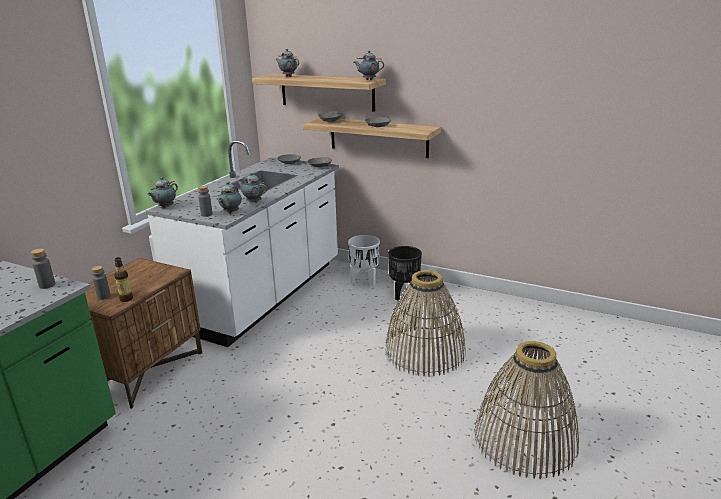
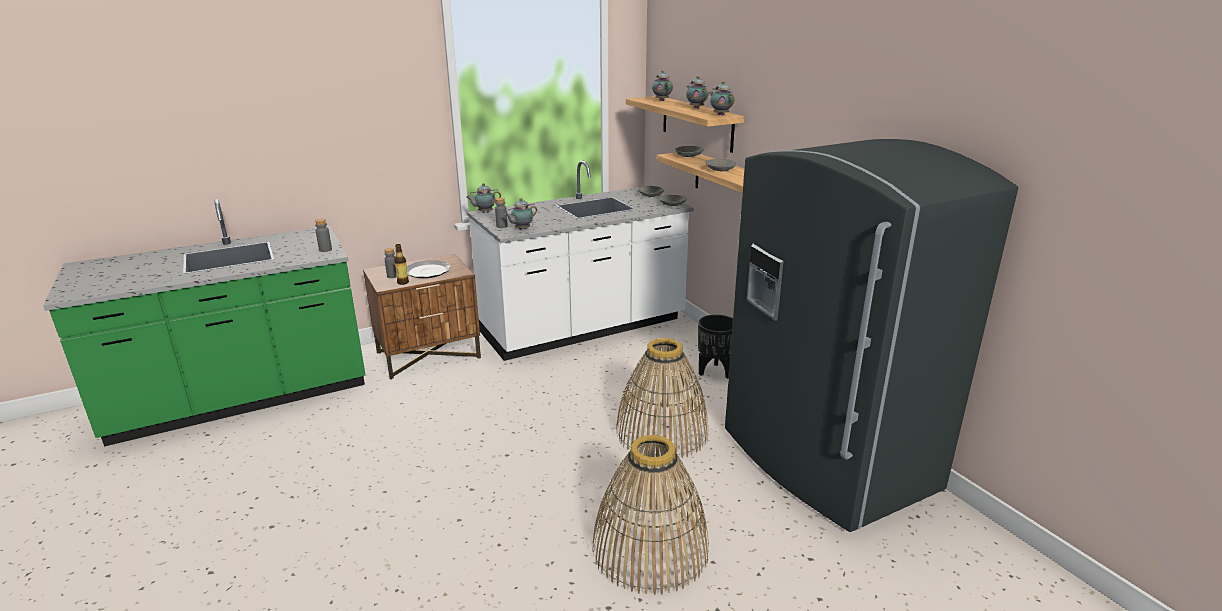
camera: 35 degrees right, 0 degrees up
(136, 281) = (427, 271): none -> plate
(253, 202) = (554, 224): teapot -> teapot (696, 108)
(364, 280) = (692, 345): white planter -> none
(542, 327) = (824, 461): none -> grey fridge

